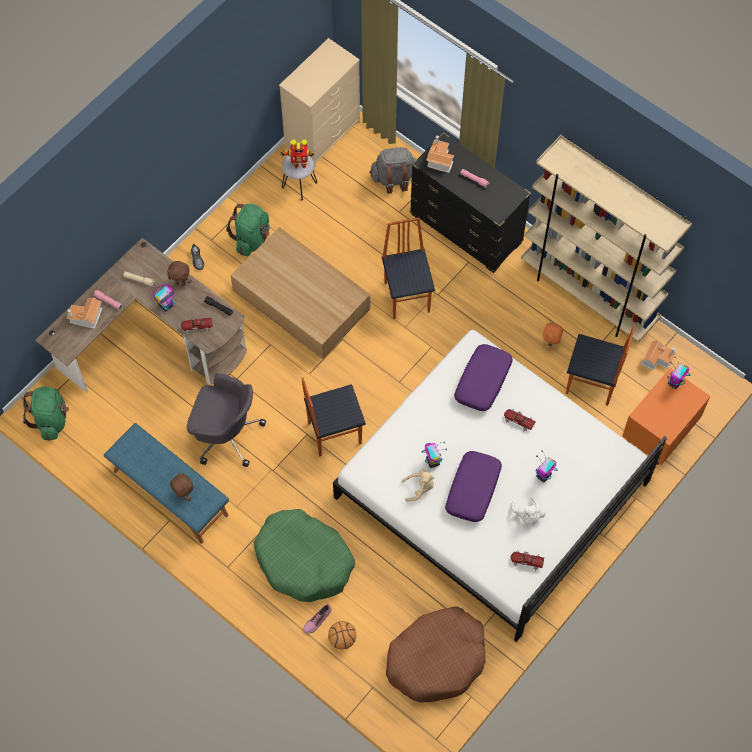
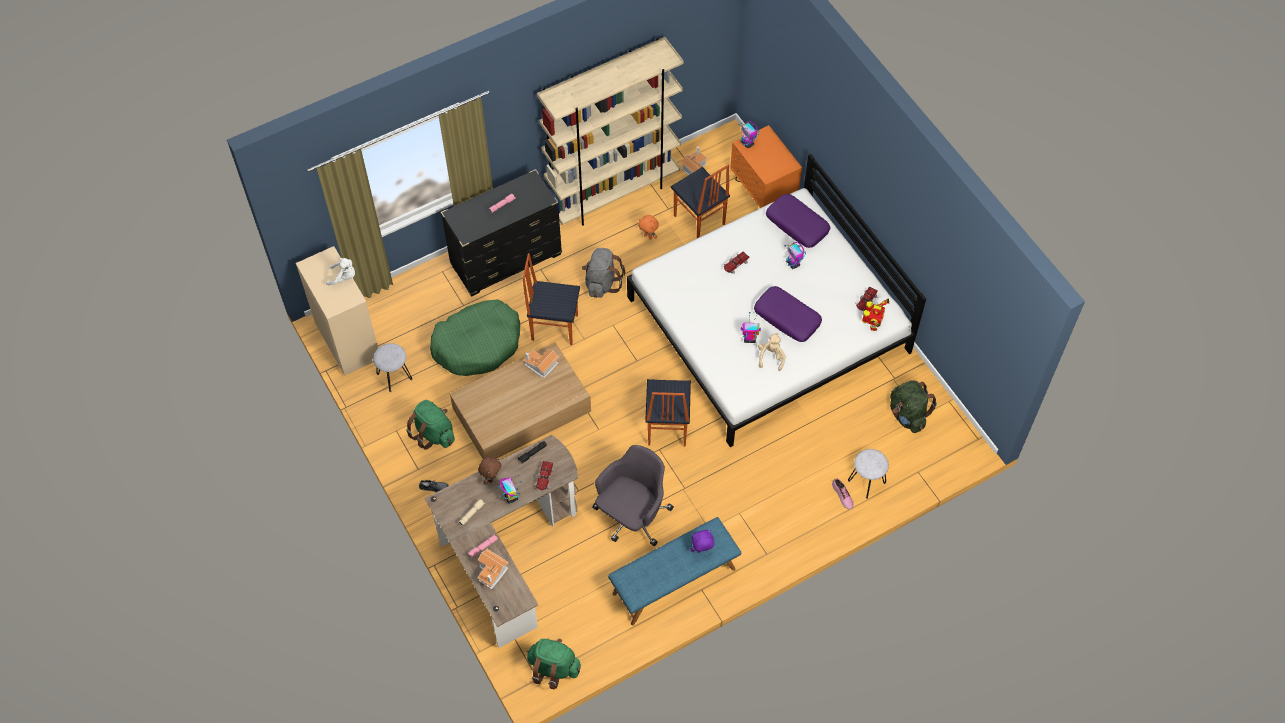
camera: 70 degrees left, 5 degrees down
(183, 494) = (702, 551): brown plush toy -> purple plush toy
(299, 164) = (390, 354): toy robot -> toy robot (873, 325)
(304, 560) = (782, 489): green dog bed -> green dog bed (477, 344)
(342, 639) = (866, 482): basketball -> grey stool
(394, 179) = (426, 298): grey backpack -> grey backpack (602, 283)
(437, 659) = (907, 415): brown dog bed -> green backpack
(439, 159) = (468, 224): toy house -> toy house (540, 366)
(483, 381) = (688, 277): purple pillow -> purple pillow (797, 225)
(527, 516) = (825, 287): white plush toy -> white plush toy (344, 277)
(591, 384) = (699, 220): chair -> chair turned 105 degrees clockwise

